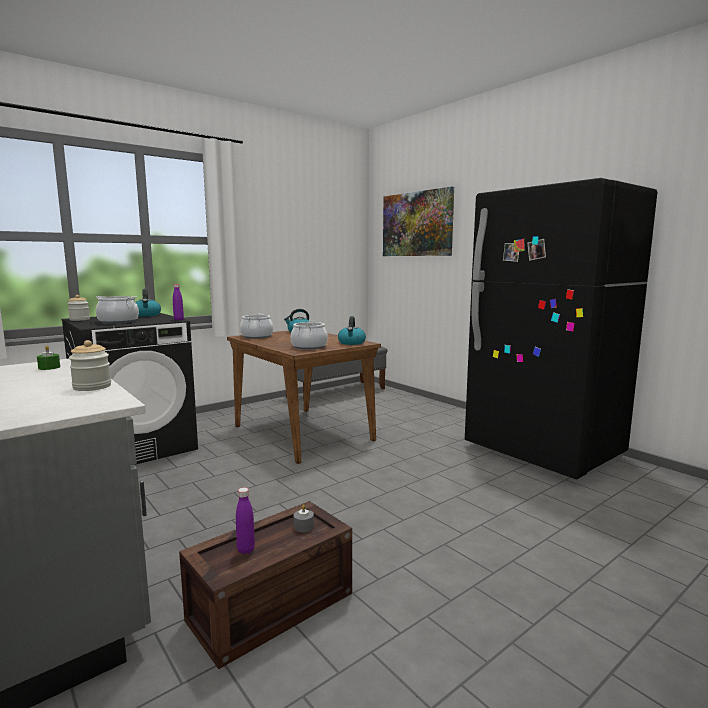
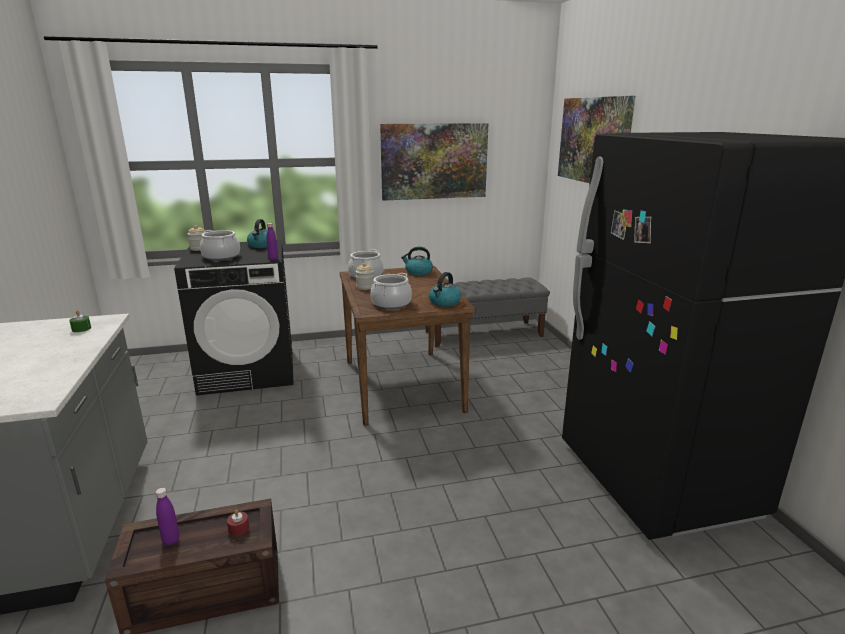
camera: 25 degrees right, 10 degrees up
(92, 387) = (62, 369): jar -> jar (365, 287)
(286, 244) = (434, 161): none -> picture
(303, 526) = (239, 529): grey candle -> red candle

